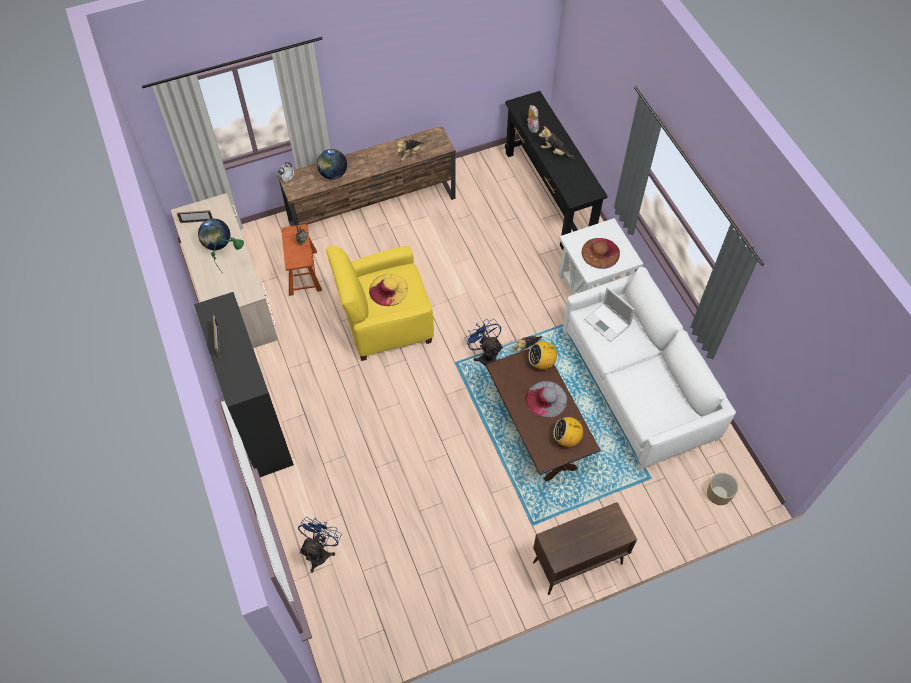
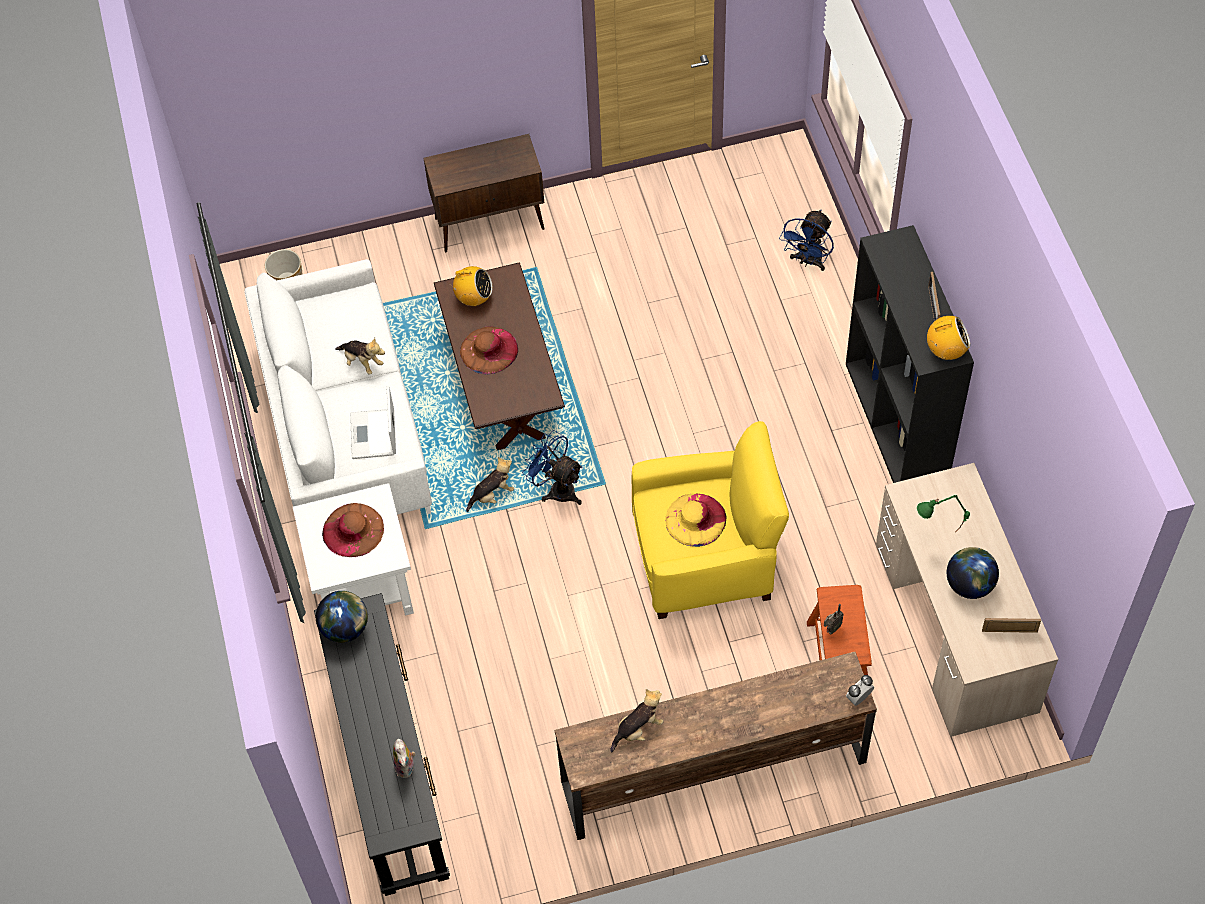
camera: 170 degrees left, 0 degrees up
(333, 174) = (777, 699): globe -> globe (345, 628)
(486, 356) = (557, 488): blue fan -> blue fan turned 150 degrees clockwise
(541, 363) = (483, 399): radio -> radio (946, 351)
(546, 399) = (489, 350): grey hat -> brown hat
(555, 152) = (378, 707): plush toy -> plush toy (362, 362)
(607, 323) = (373, 435): laptop -> laptop turned 150 degrees counterclockwise

